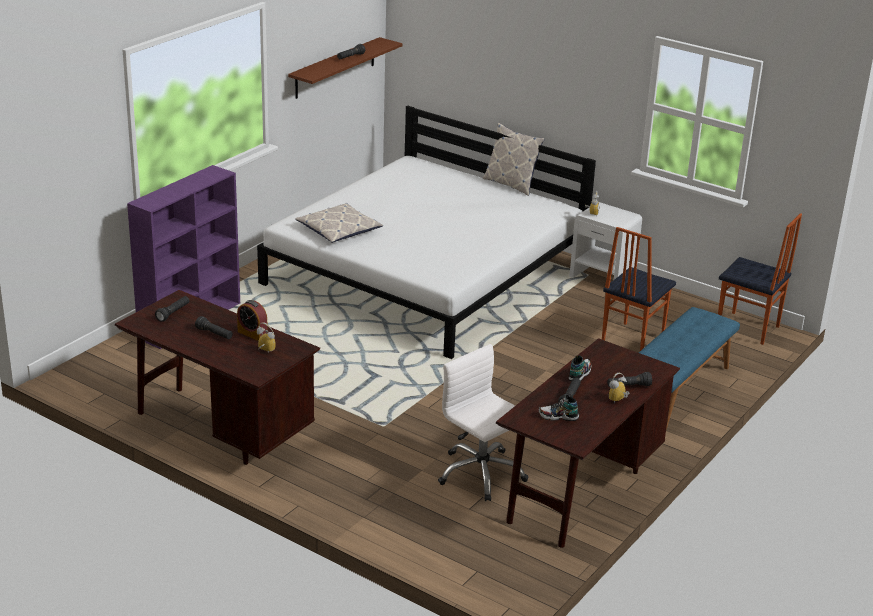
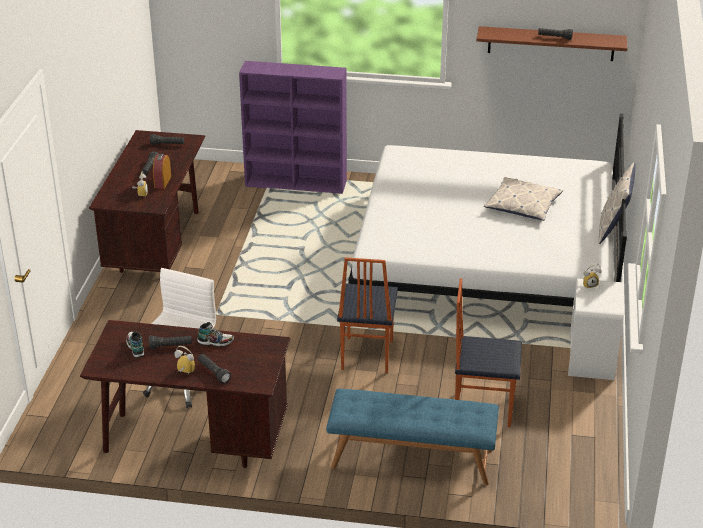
camera: 65 degrees right, 5 degrees up
(339, 230) = (416, 174): pillow -> pillow (523, 205)
(747, 329) = (585, 481): chair -> chair (366, 355)

